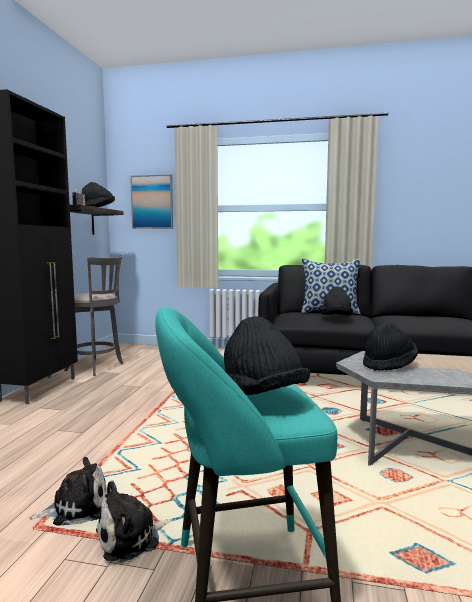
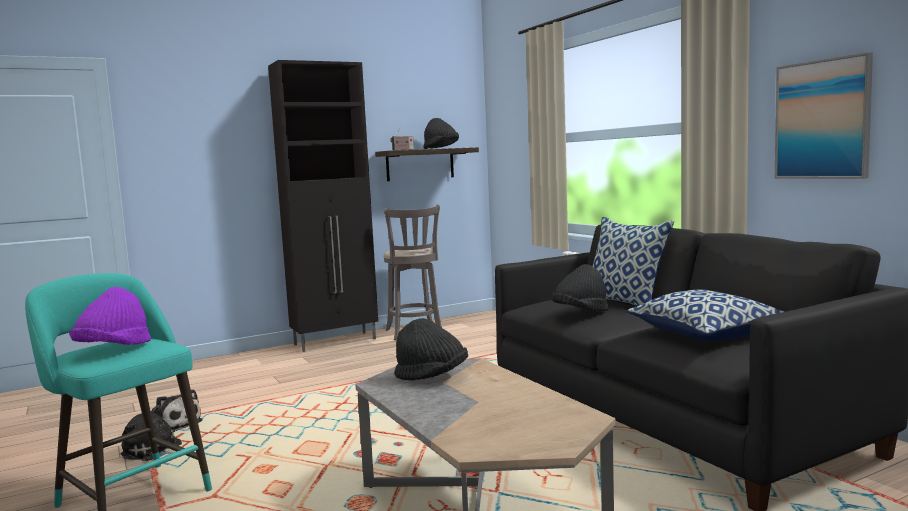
camera: 50 degrees right, 0 degrees up
(152, 202) = (518, 132): picture -> picture (822, 120)
(262, 397) = (113, 349): black hat -> purple hat
(422, 318) = (707, 334): none -> pillow

